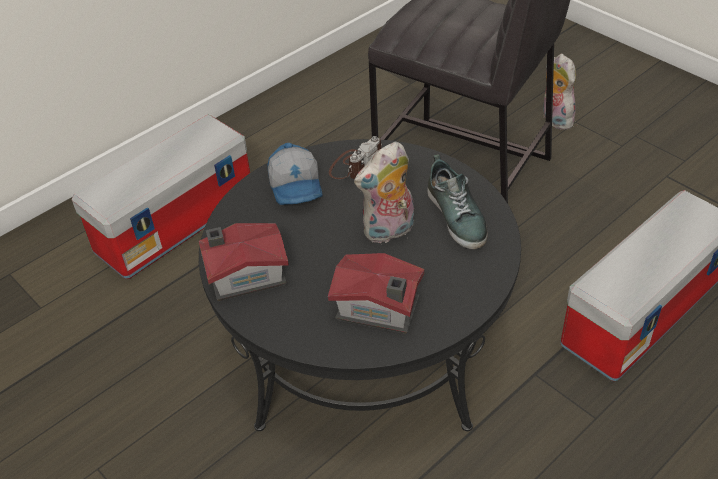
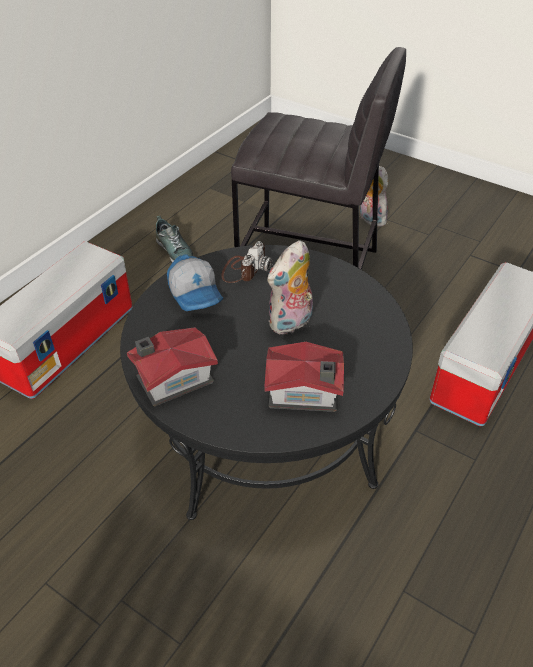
camera: 15 degrees left, 0 degrees up
(457, 216) = (345, 302): shoe -> shoe (175, 251)

